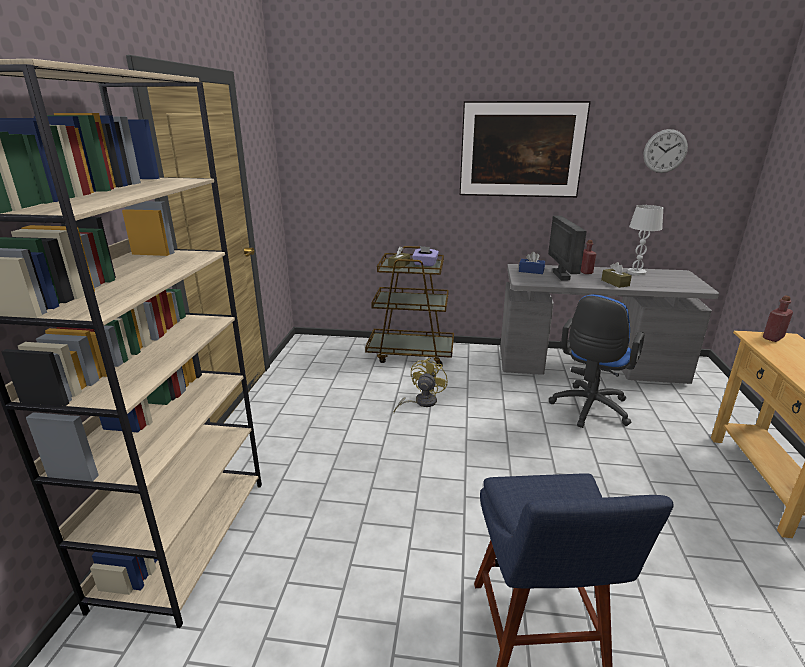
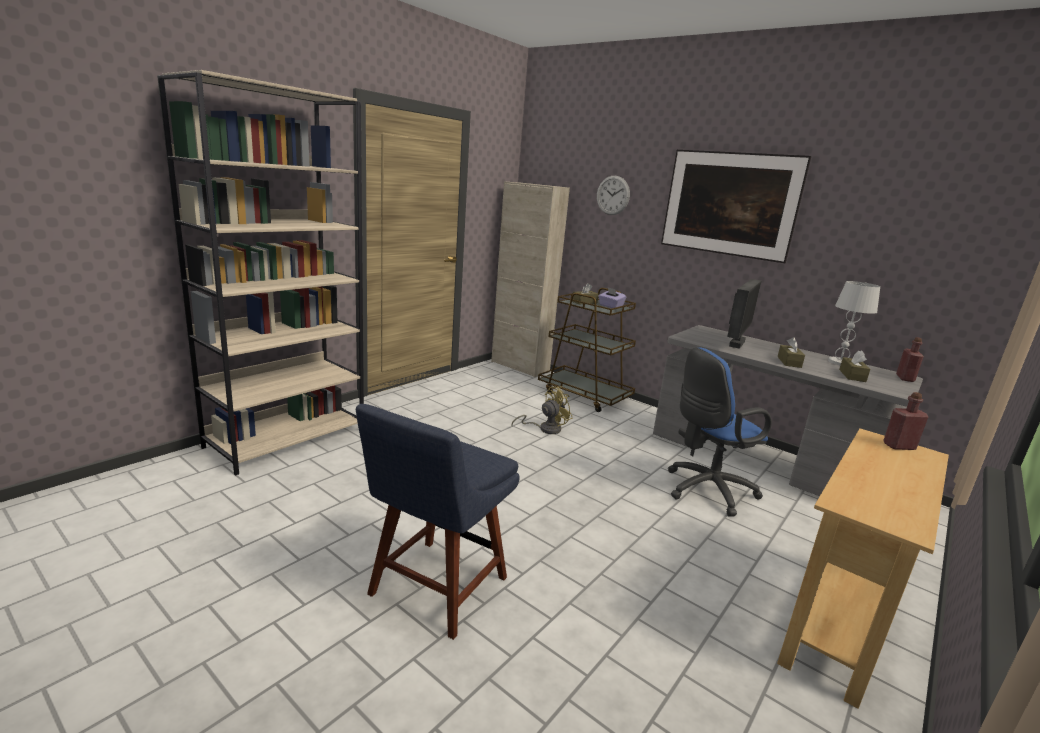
camera: 30 degrees right, 5 degrees down
(324, 342) = (520, 366): none -> beige cabinet
(531, 271) = (711, 334): blue tissue box -> none
(585, 272) = (773, 348): red bottle -> red bottle (905, 378)
(661, 282) = (852, 375): none -> brown tissue box
(665, 151) = (902, 221): wall clock -> wall clock (613, 195)

